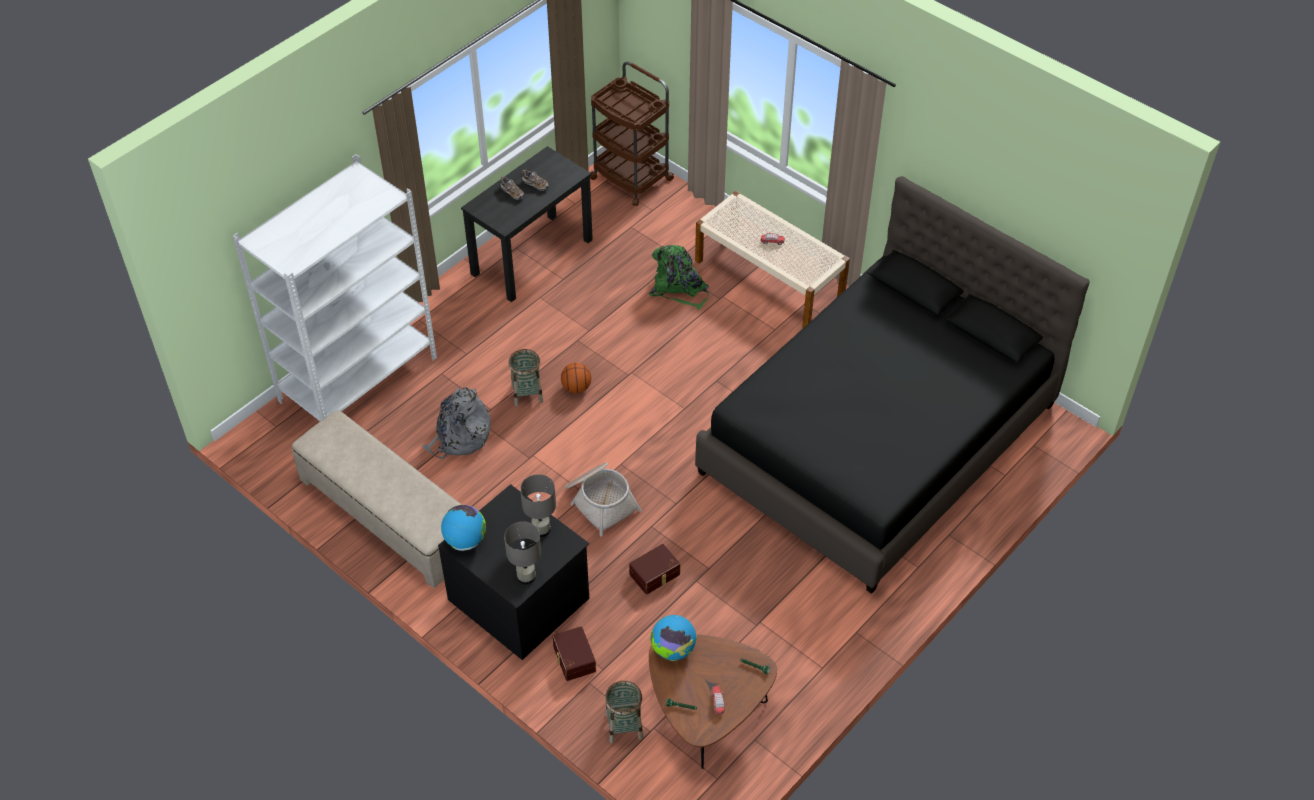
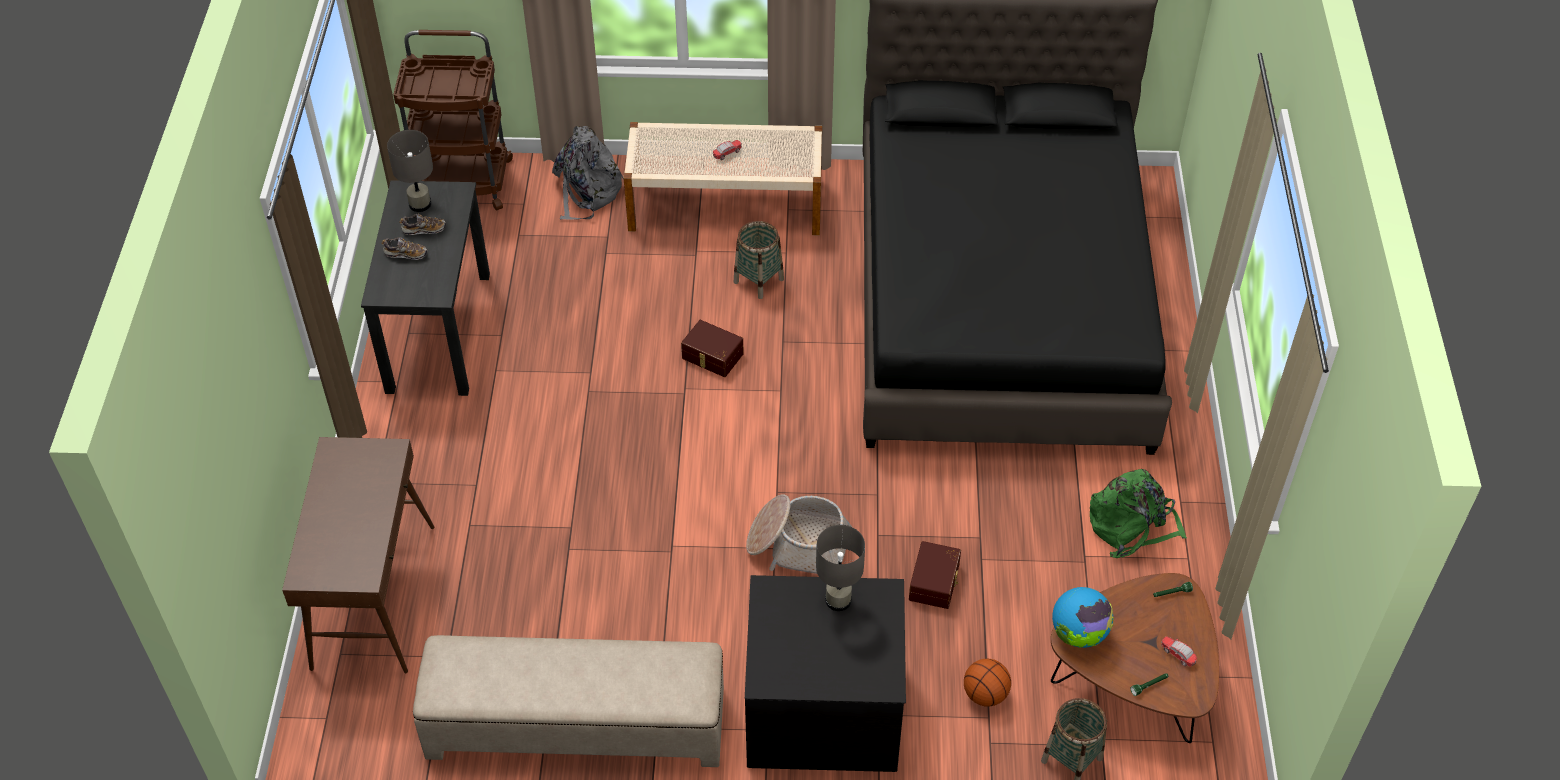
camera: 40 degrees left, 0 degrees up
(358, 379) = (373, 596): white bookcase -> brown console table
(460, 437) = (568, 581): grey backpack -> grey backpack (587, 192)
(465, 540) = (769, 670): globe -> none
(526, 576) = (878, 661): grey table lamp -> grey table lamp (420, 203)
(527, 394) = (594, 484): basket -> basket (759, 280)
(573, 659) = (947, 730): brown storage box -> brown storage box (712, 357)
(576, 388) = (642, 442): basketball -> basketball (985, 694)
(679, 288) = (641, 270): green backpack -> green backpack (1131, 526)

